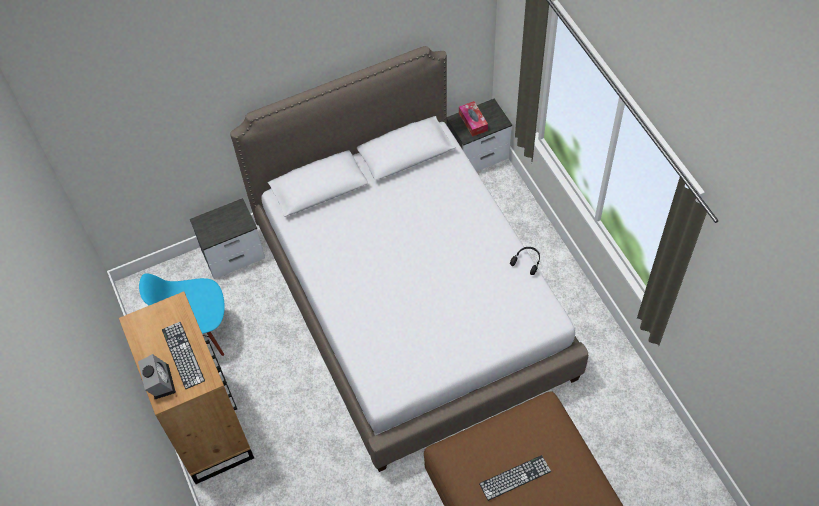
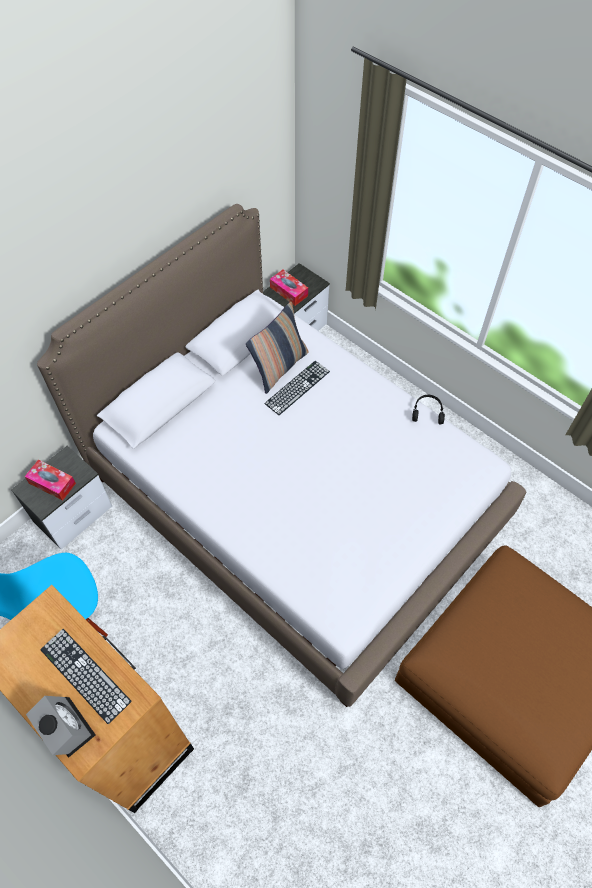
camera: 25 degrees left, 0 degrees up
(221, 224) = (52, 483): none -> tissue box
(425, 187) = (279, 368): none -> pillow
(515, 477) = (525, 661): keyboard -> keyboard (297, 387)

